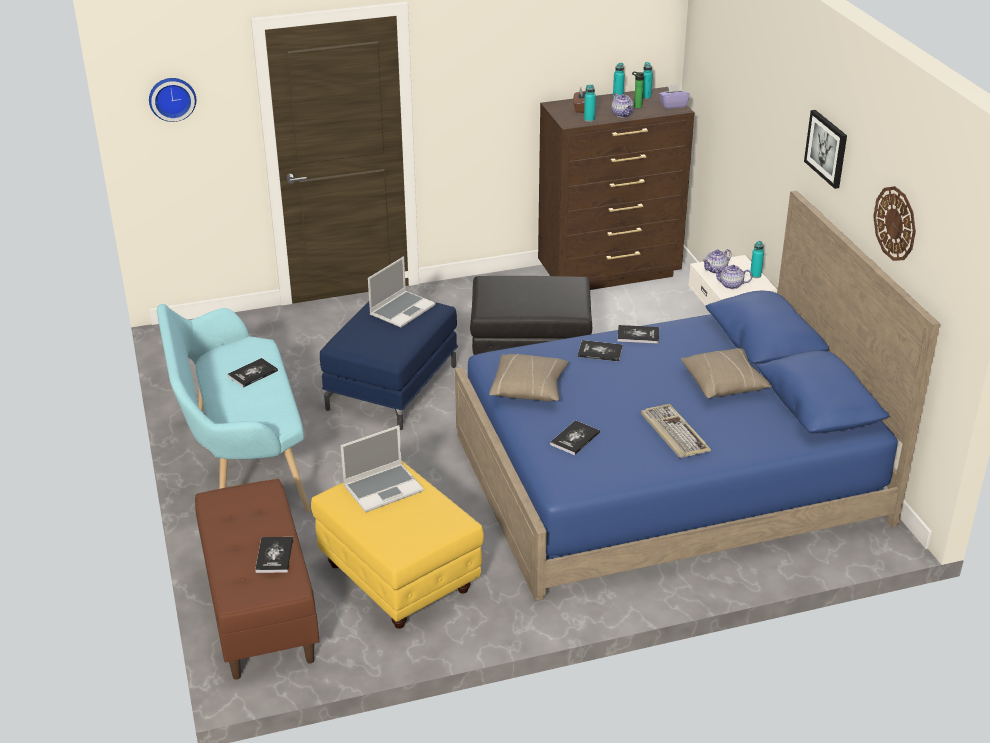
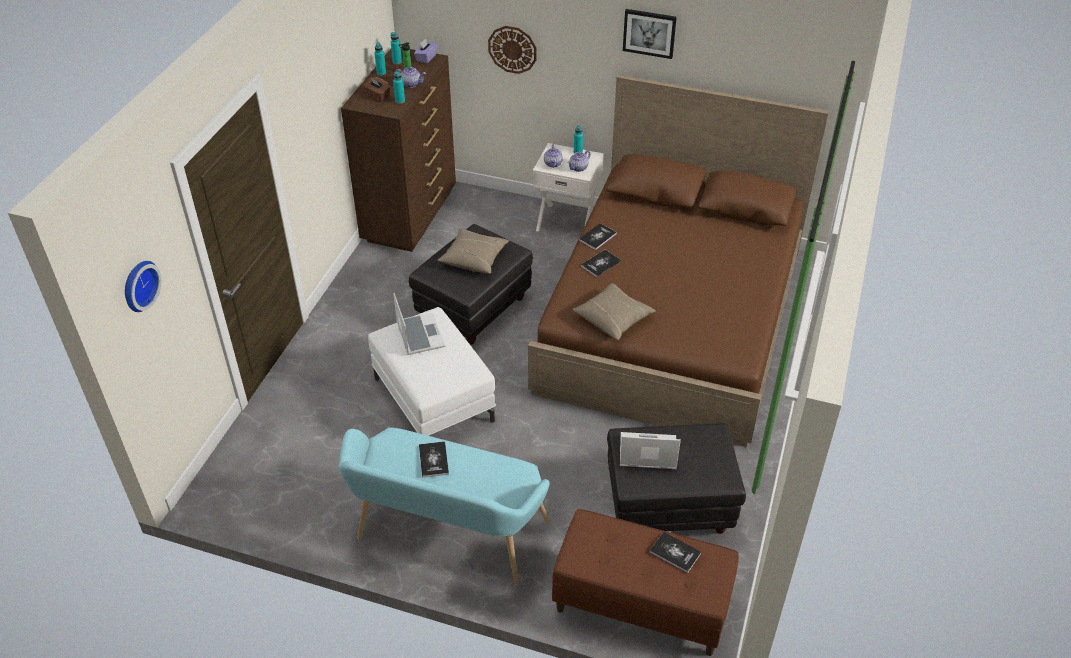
camera: 55 degrees left, 10 degrees up
(383, 488) = (647, 453): laptop -> laptop turned 90 degrees counterclockwise
(391, 386) = (433, 399): blue ottoman -> white ottoman
(398, 578) = (668, 507): yellow ottoman -> black ottoman
(575, 438) = (693, 327): book -> none
(668, 478) = (673, 319): blue bed -> brown bed
(673, 433) = (725, 281): keyboard -> none
(724, 384) = (689, 231): beige pillow -> beige pillow (474, 258)
(895, 223) = (754, 61): wall clock -> wall clock (512, 49)

